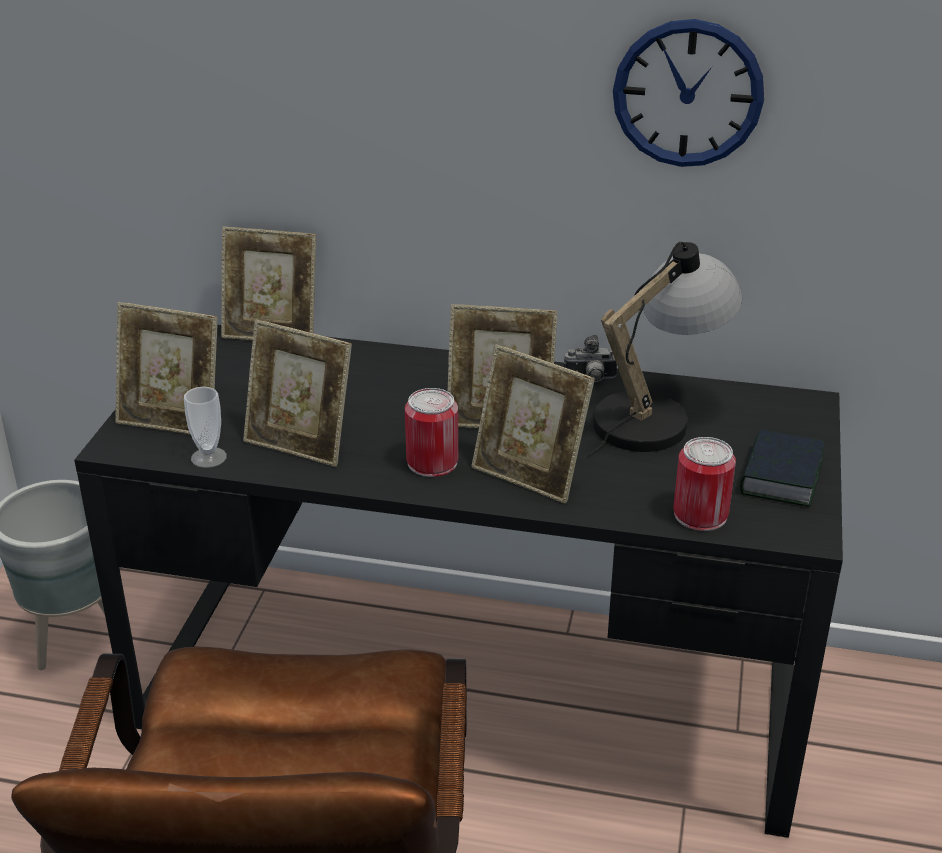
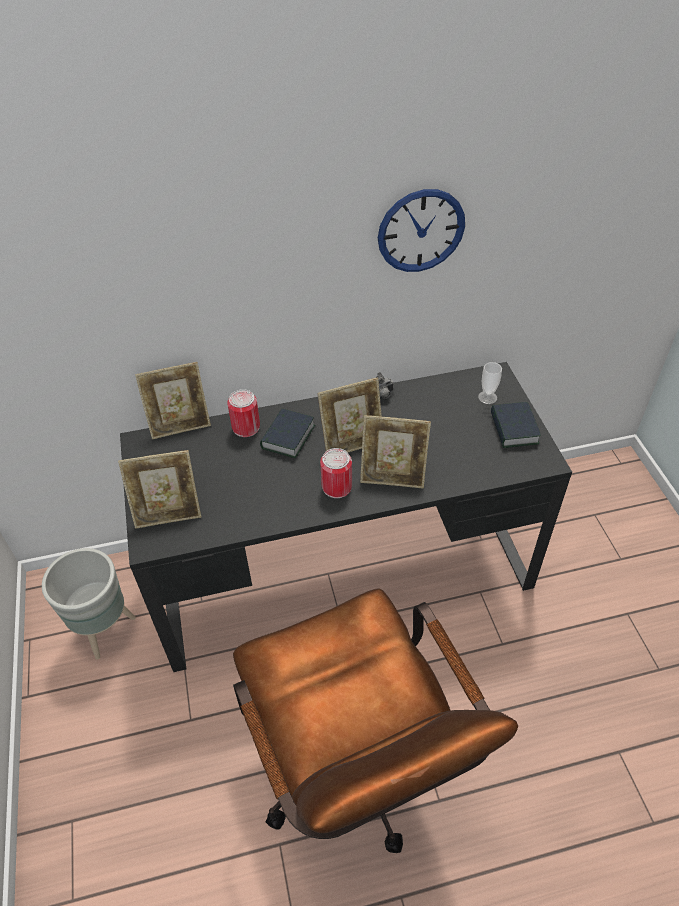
camera: 25 degrees left, 15 degrees up
(208, 457) = (210, 532): cup -> cup (487, 397)
(300, 444) = (255, 502): picture frame -> none
(409, 387) = (288, 437): none -> book
(657, 415) = (430, 410): table lamp -> none
(700, 515) = (492, 469): can -> can (246, 427)

